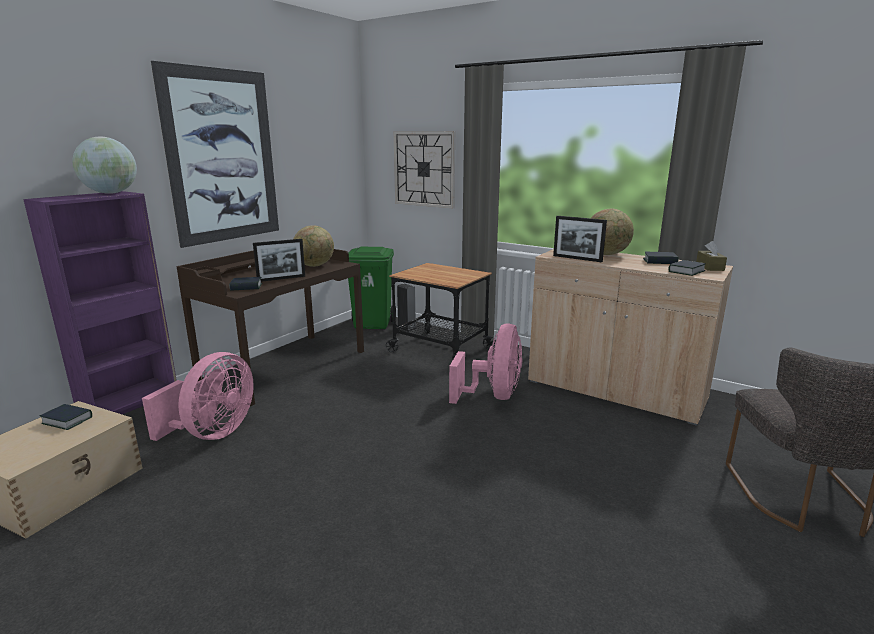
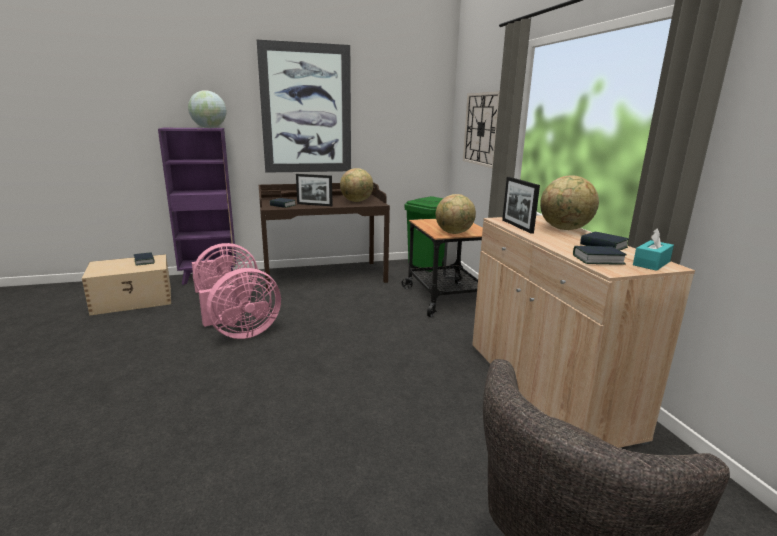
camera: 40 degrees right, 0 degrees up
(460, 279) = (454, 233): none -> globe
(493, 396) = (422, 346): pink fan -> pink fan (242, 333)
(709, 267) = (651, 263): brown tissue box -> turquoise tissue box

